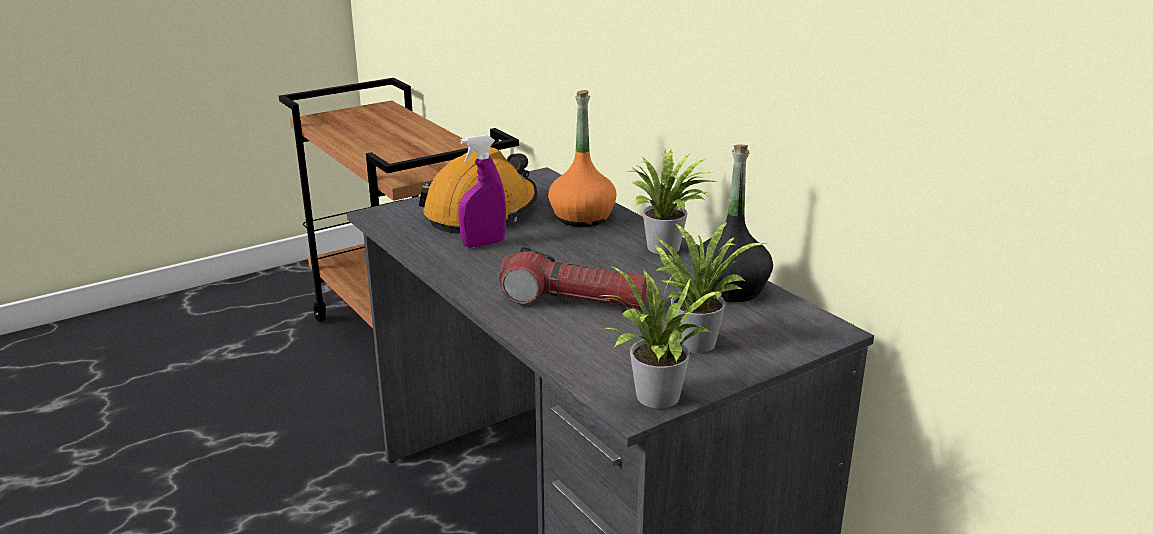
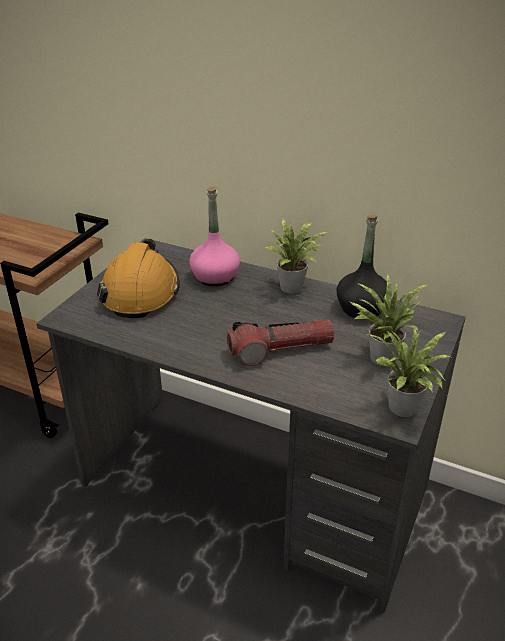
camera: 30 degrees left, 10 degrees up
(483, 243) = (172, 320): purple spray bottle -> none
(582, 217) = (215, 277): orange bottle -> pink bottle

